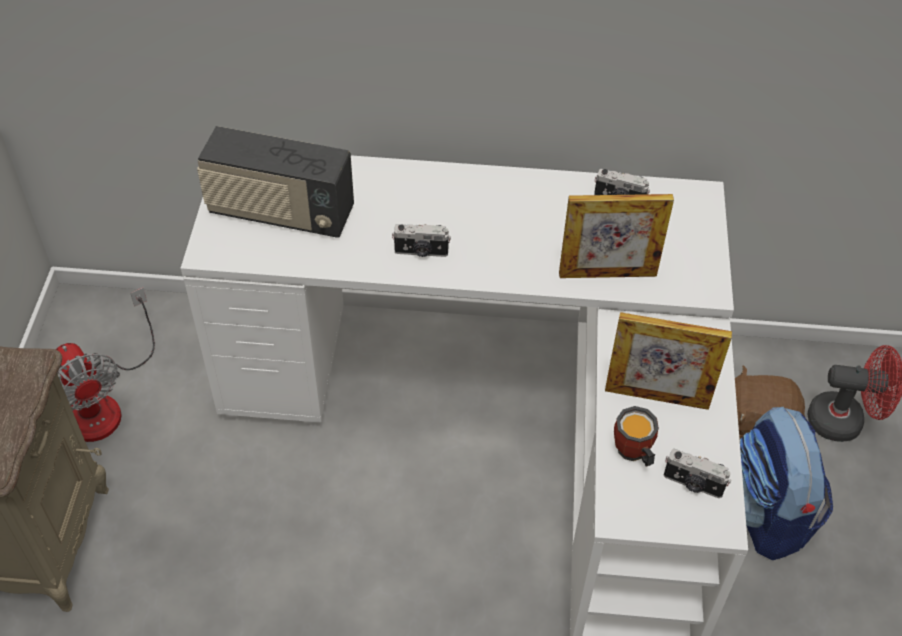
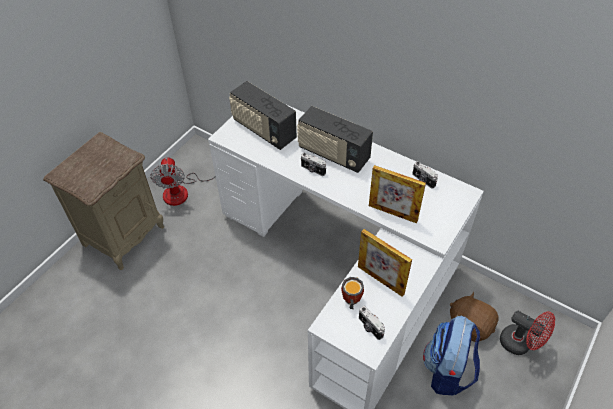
camera: 30 degrees right, 0 degrees up
(438, 211) = (333, 154): none -> radio

